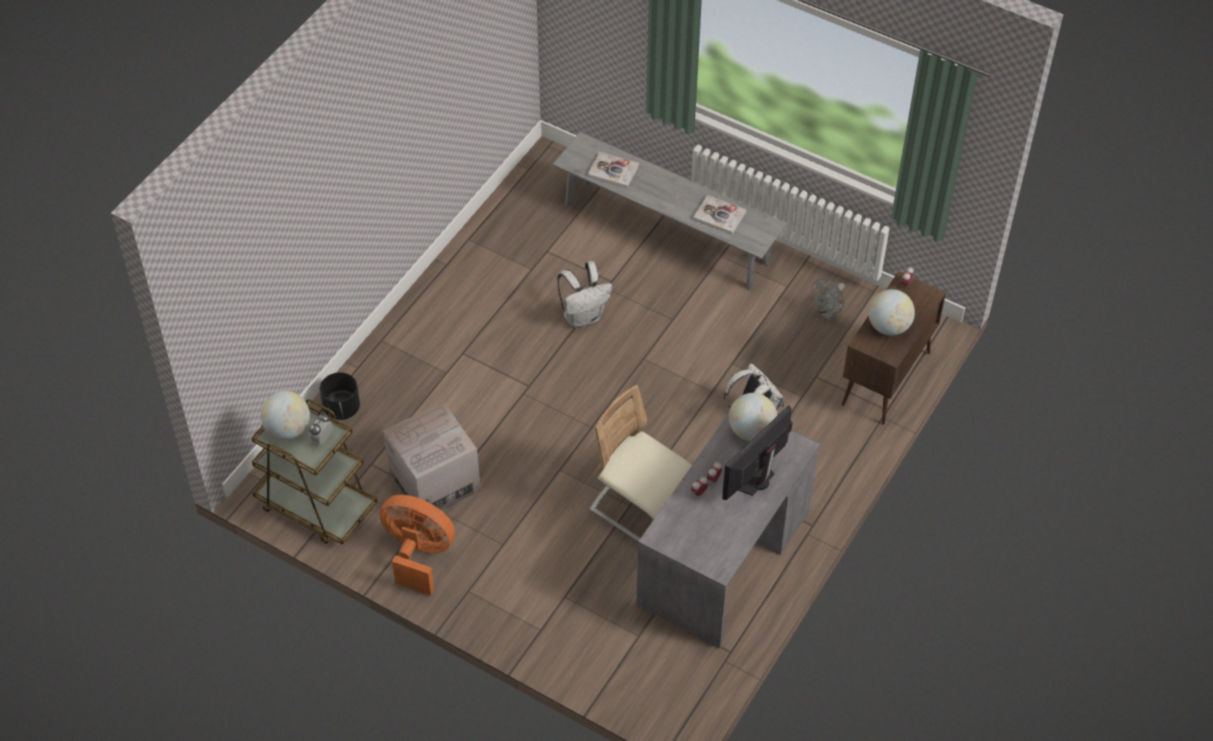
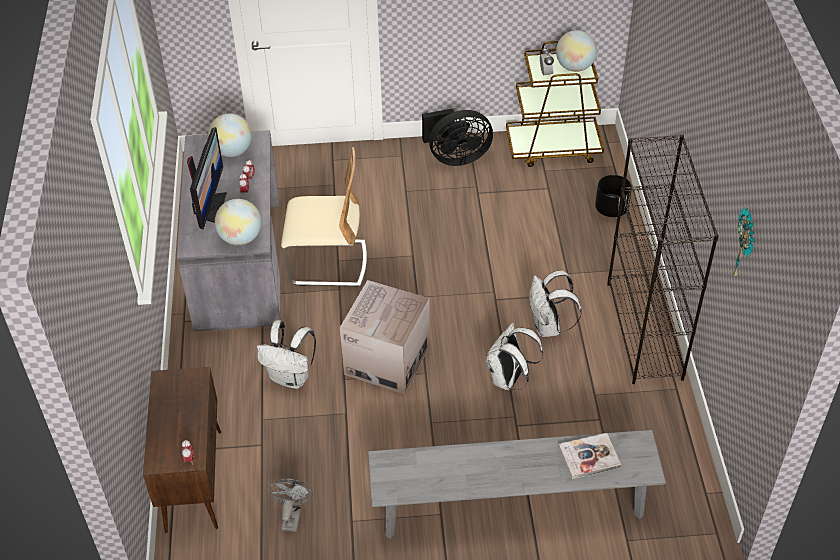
camera: 145 degrees right, 5 degrees down
(418, 554) = (456, 157): orange fan -> black fan
(435, 483) = (492, 200): cardboard box -> cardboard box (387, 360)
(440, 291) = (645, 331): none -> black bookcase
(464, 50) = (746, 246): none -> wall clock
(511, 338) = (548, 327): none -> white backpack
(719, 216) = (444, 471): book -> none
(888, 326) = (181, 405): globe -> globe (232, 151)

